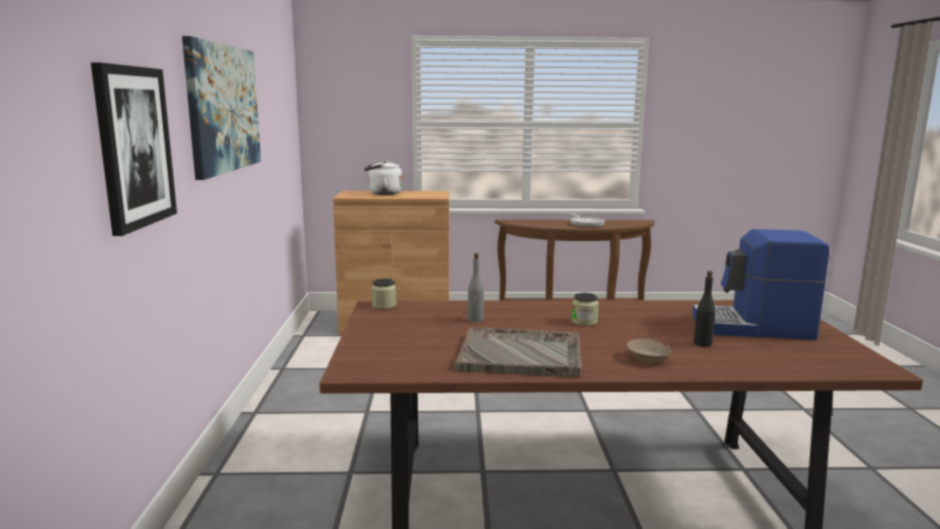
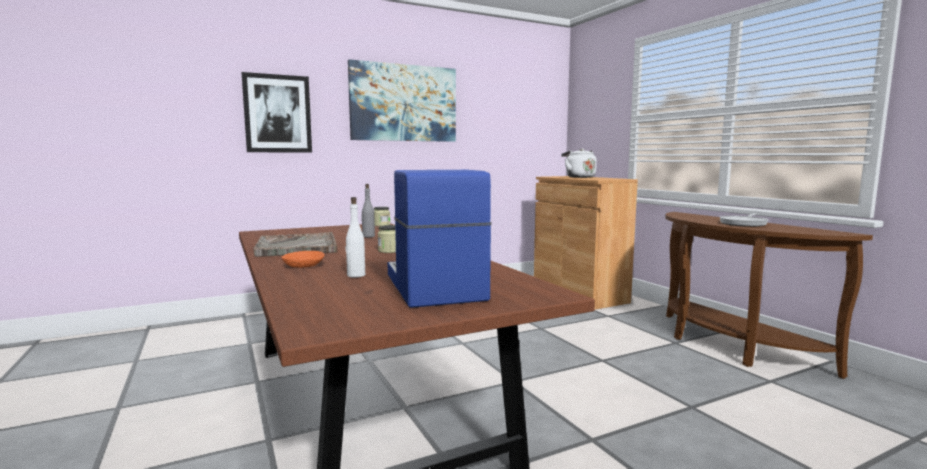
camera: 65 degrees right, 5 degrees down
(648, 358) = (304, 266): beige bowl -> orange bowl
(703, 344) = (356, 275): black bottle -> white bottle

